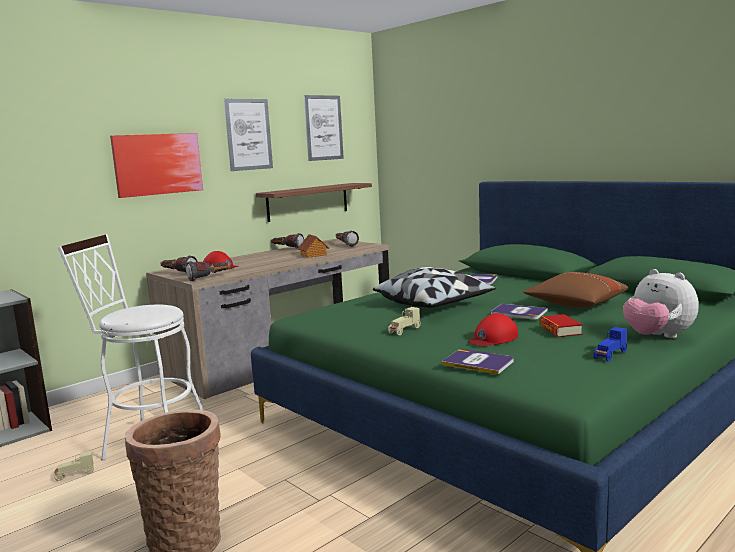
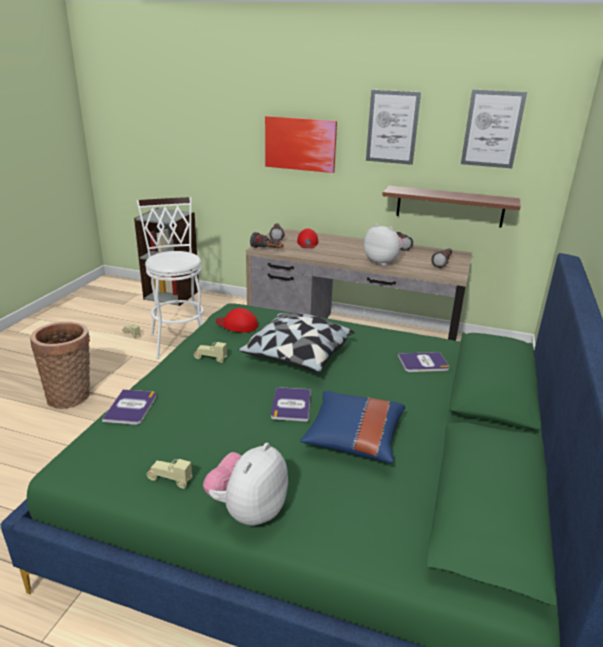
camera: 60 degrees right, 15 degrees up
(313, 255) = (382, 262): toy house -> plush toy
(492, 338) = (204, 404): red cap -> red cap (237, 325)
(560, 330) = (241, 439): book -> none
(575, 305) = (353, 438): brown pillow -> blue pillow
(610, 355) = (169, 480): blue toy car -> beige toy car

